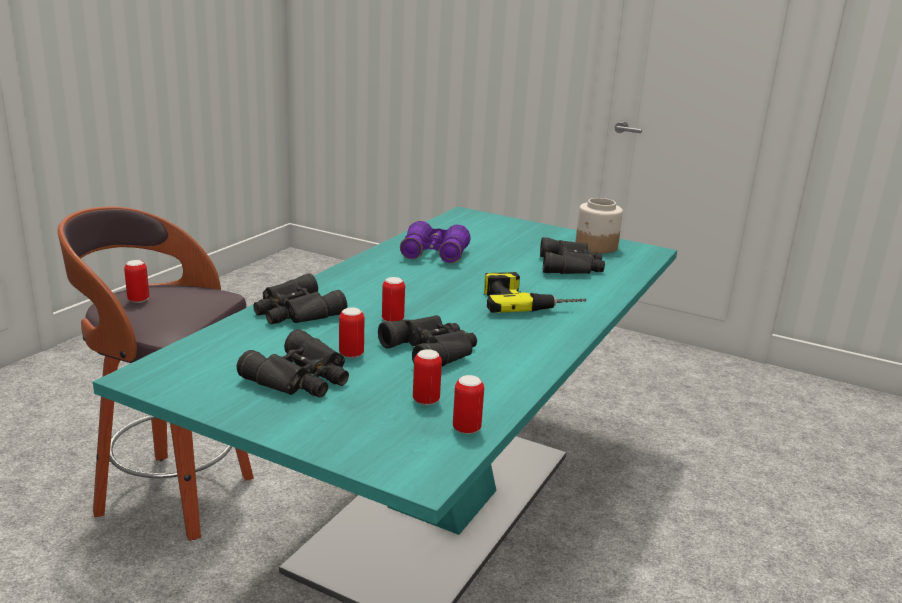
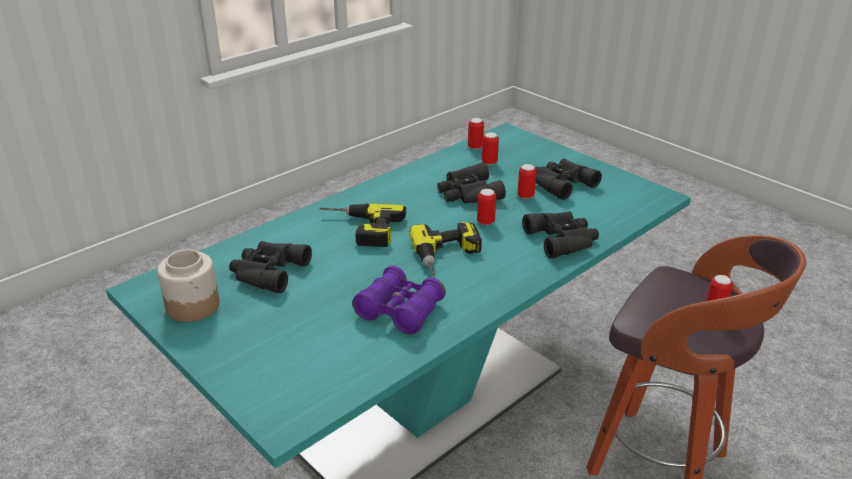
camera: 160 degrees left, 10 degrees up
(415, 287) = (449, 258): none -> power drill

